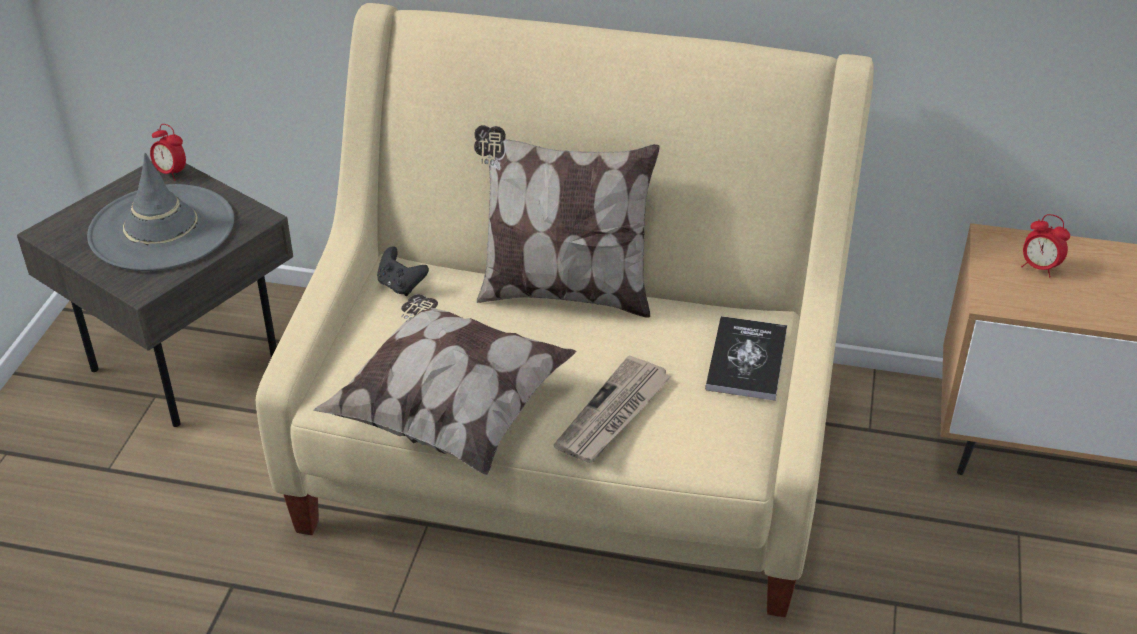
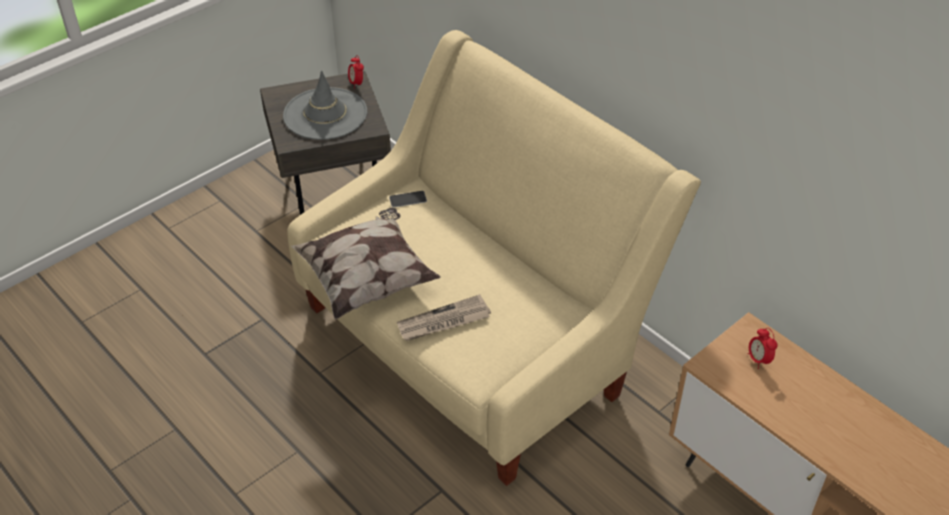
camera: 35 degrees right, 5 degrees up
(401, 285) = (408, 199): black game controller -> phone
(563, 292) = (485, 242): pillow -> none
(746, 360) = (542, 328): book -> none

